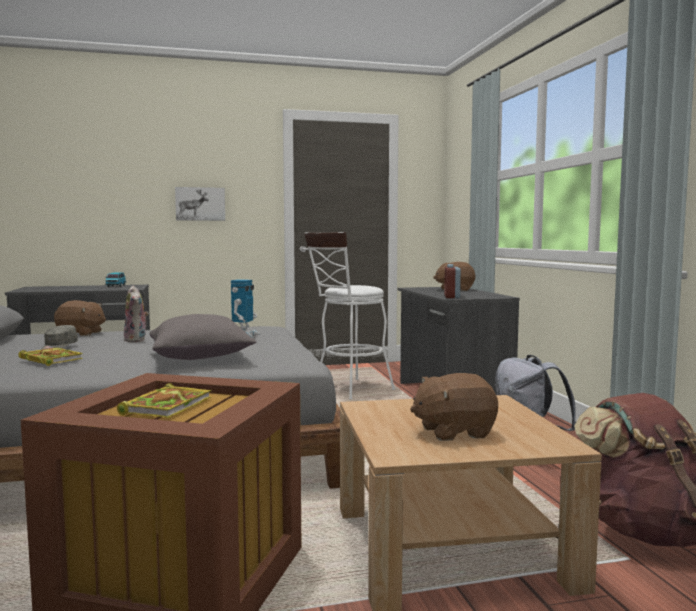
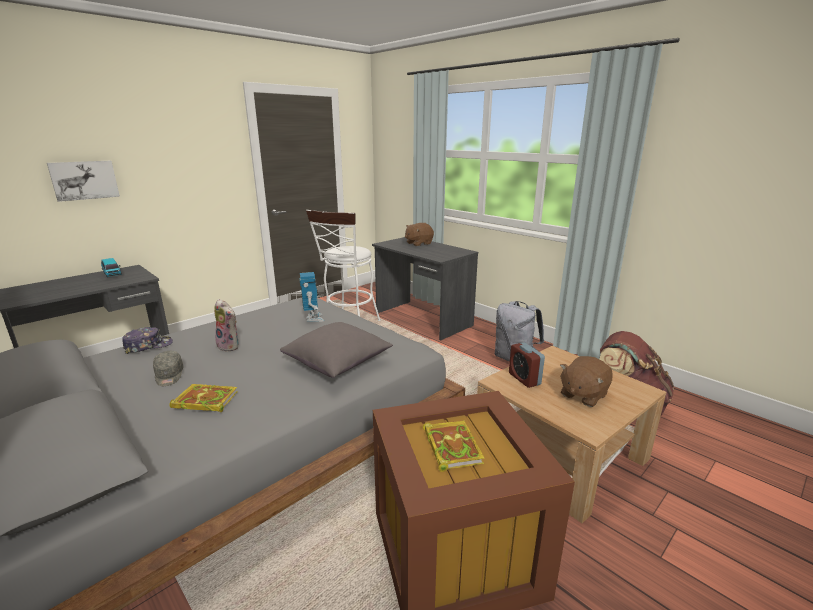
camera: 30 degrees left, 15 degrees up
(81, 333) = (148, 346): brown plush toy -> cap
(200, 204) = (177, 180): picture -> picture (84, 180)
(452, 297) = (438, 257): alarm clock -> alarm clock (524, 379)

